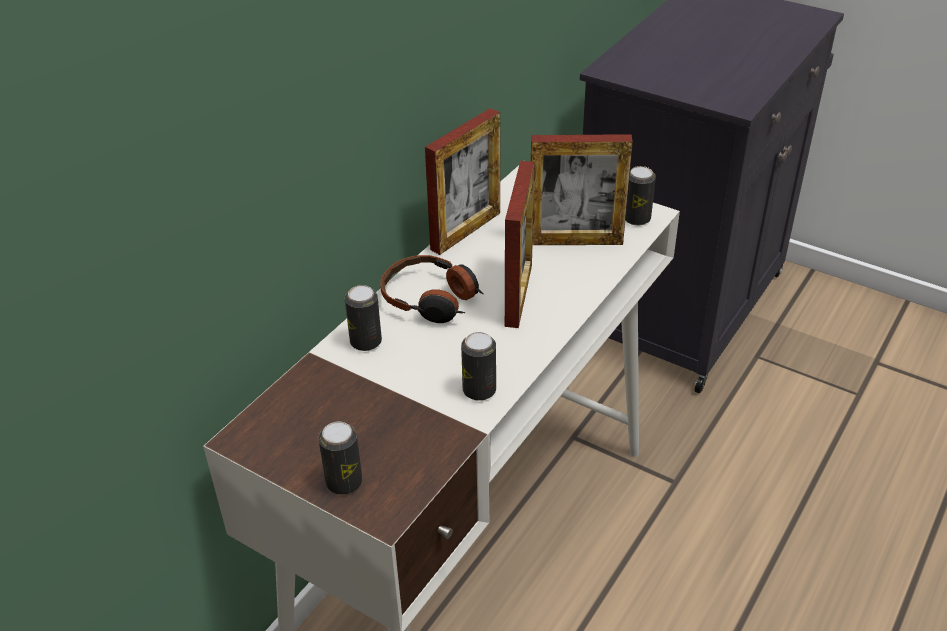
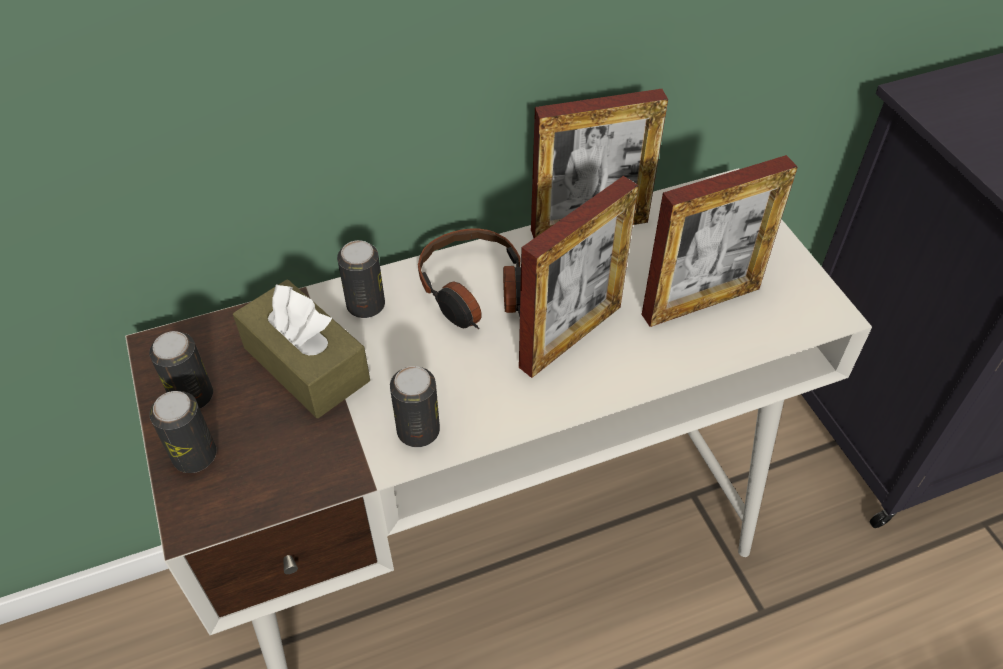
camera: 35 degrees right, 10 degrees up
(362, 393) = (306, 364): none -> brown tissue box
(575, 241) = (701, 301): picture frame -> picture frame turned 60 degrees counterclockwise
(636, 218) = (804, 310): can -> can (192, 396)

